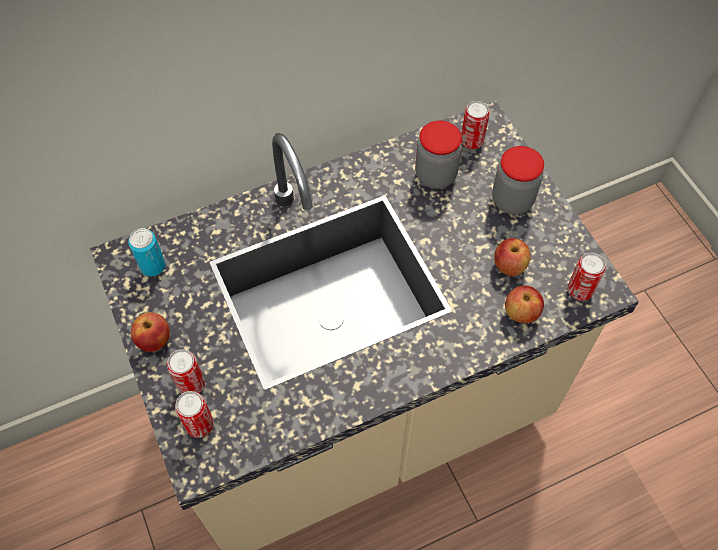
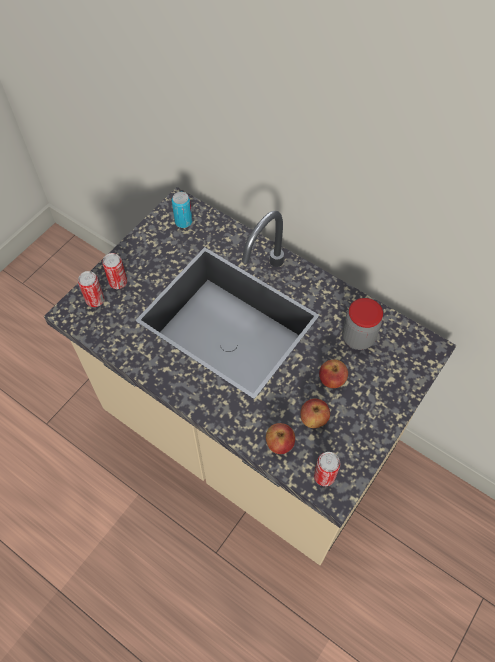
camera: 60 degrees right, 0 degrees up
(155, 340) = (136, 250): apple -> apple (332, 380)
(471, 141) = (405, 346): can -> none
(512, 200) = (372, 396): jar -> none

